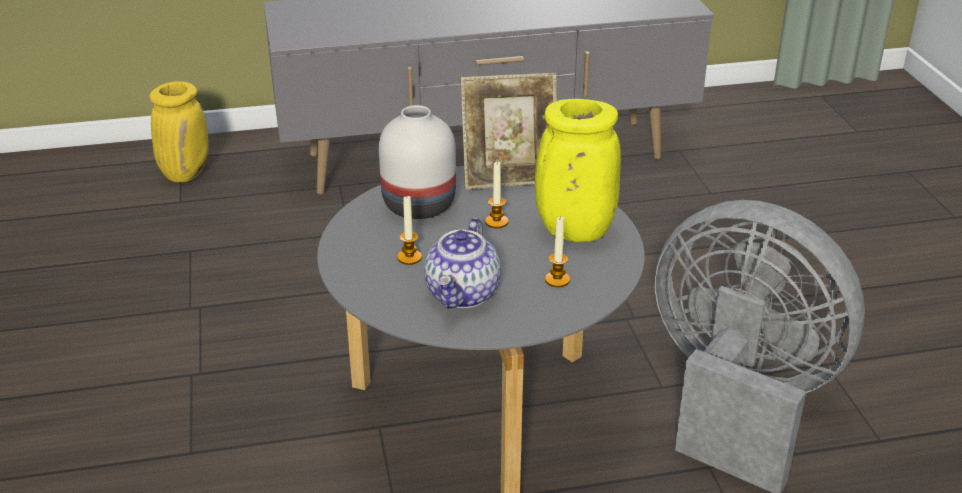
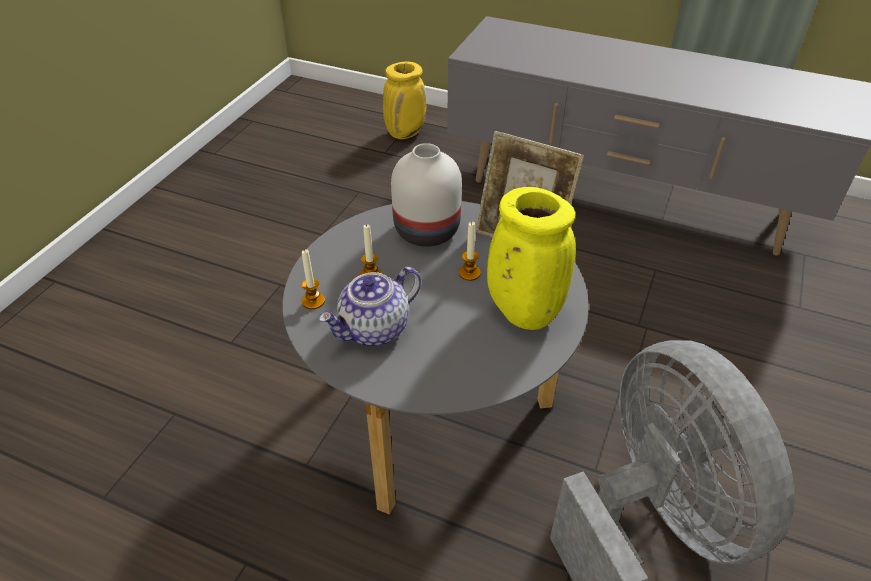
camera: 35 degrees right, 10 degrees up
(557, 280) = (460, 353): candle -> candle (313, 301)

